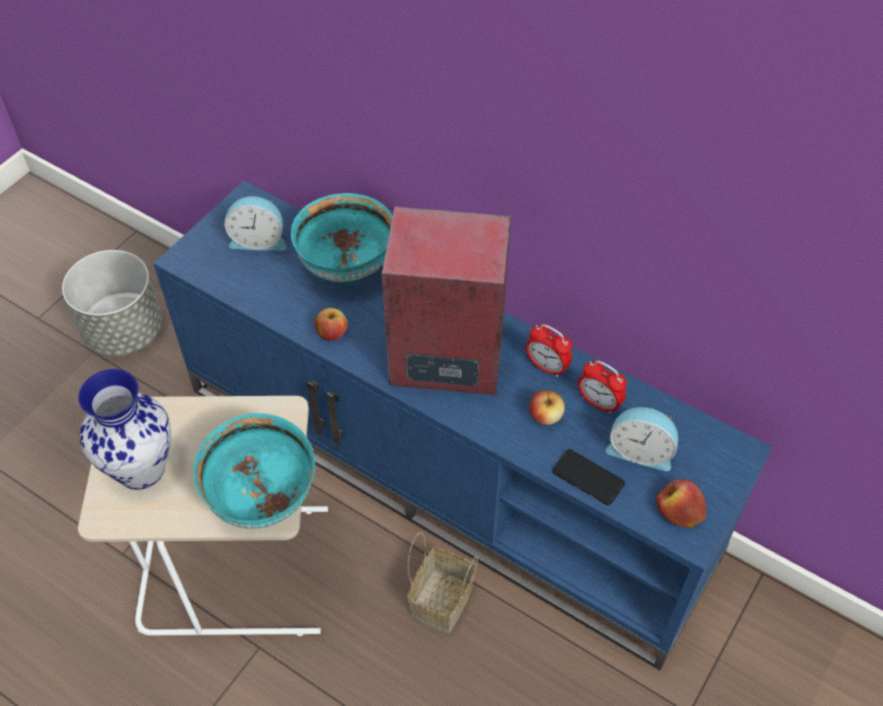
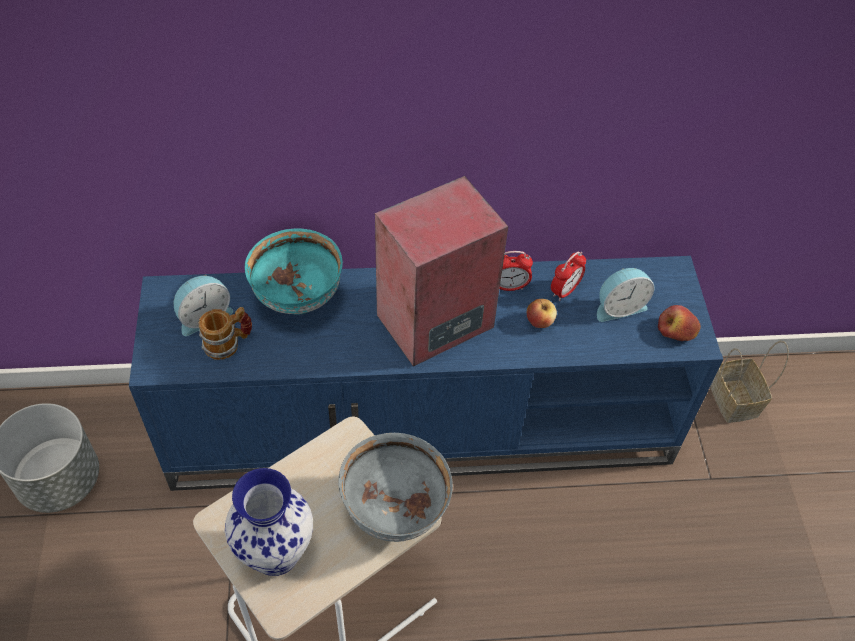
camera: 40 degrees left, 0 degrees up
(257, 273) = (228, 343): none -> mug
(264, 498) = (395, 509): turquoise bowl -> grey bowl
(332, 333) = (333, 354): apple -> none
(442, 603) = (501, 518): basket -> basket (736, 402)
(588, 477) = (604, 345): phone -> none
(599, 403) = (564, 291): alarm clock -> alarm clock turned 45 degrees counterclockwise

